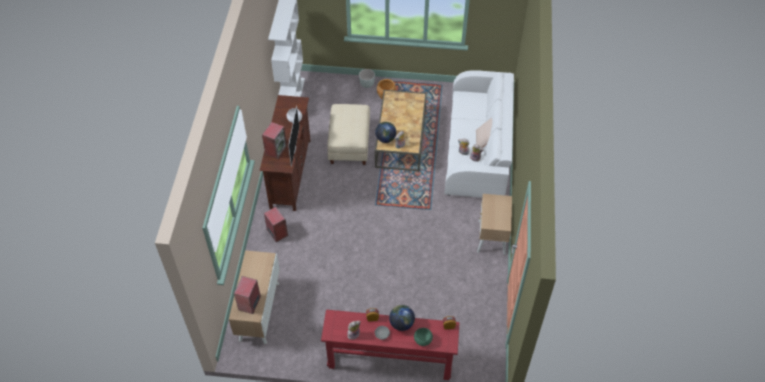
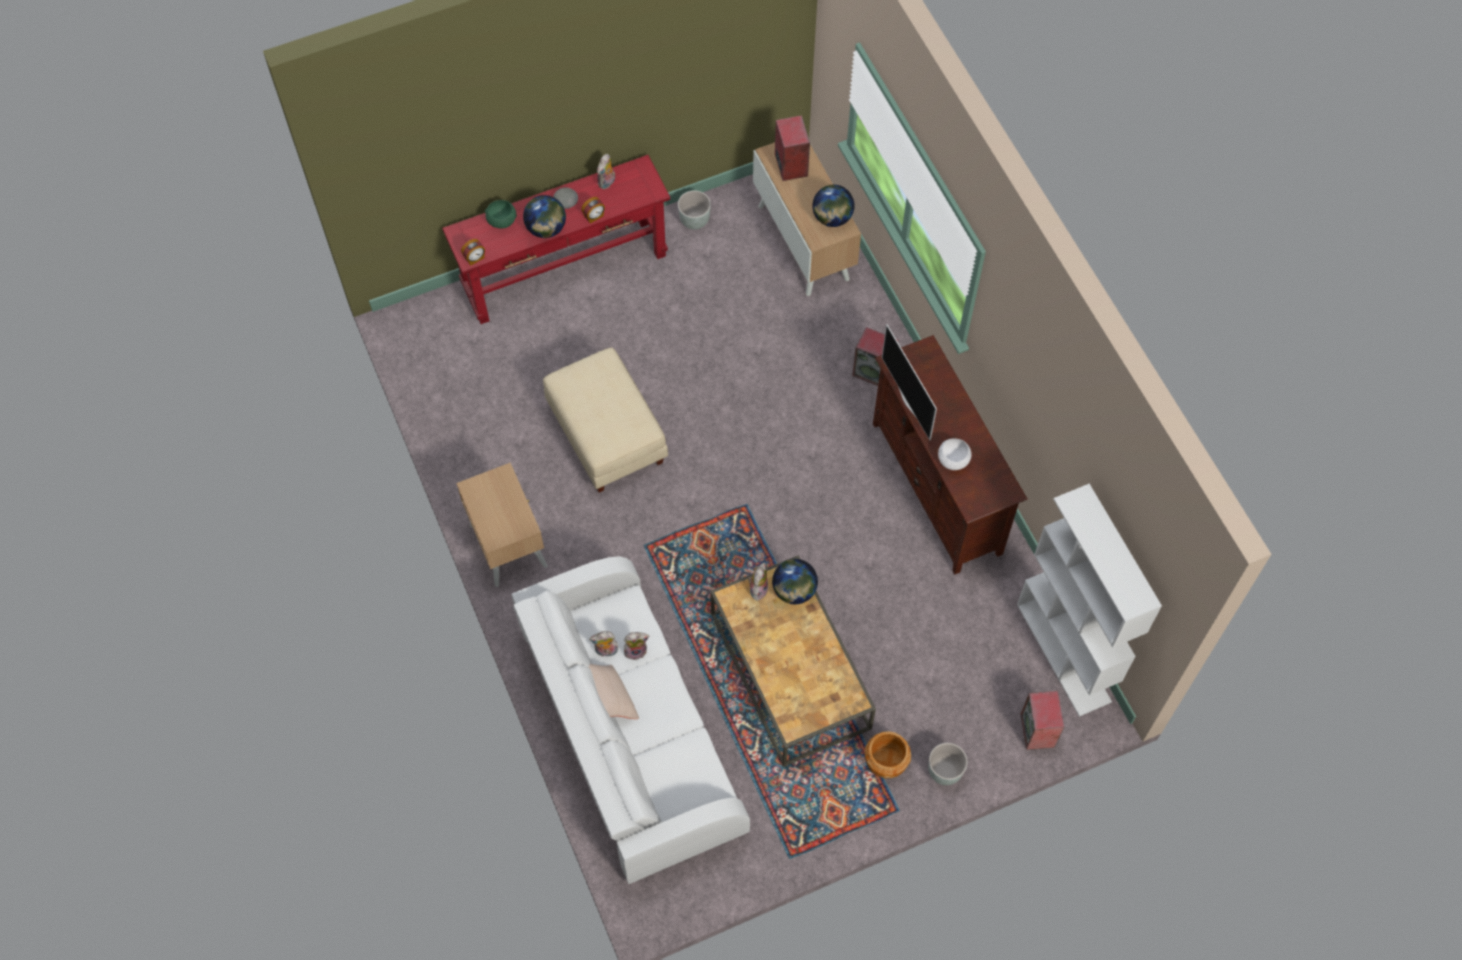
camera: 150 degrees right, 10 degrees up
(252, 264) = (832, 218): none -> globe
(276, 149) = (937, 384): speaker -> speaker (1038, 731)
(304, 352) = (695, 221): none -> grey planter
(350, 144) = (876, 605): beige ottoman -> beige ottoman (605, 435)

